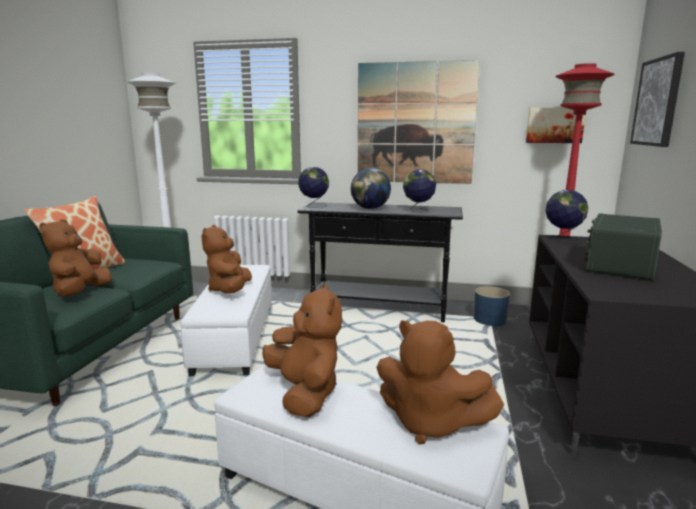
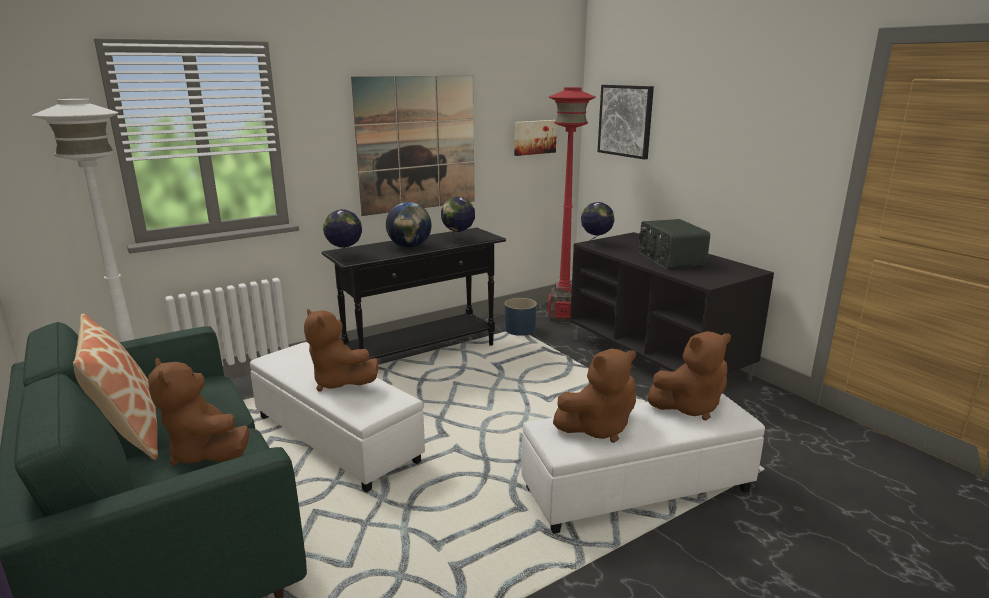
camera: 45 degrees left, 5 degrees up
(305, 393) = (597, 428): brown plush toy -> brown plush toy turned 135 degrees clockwise

